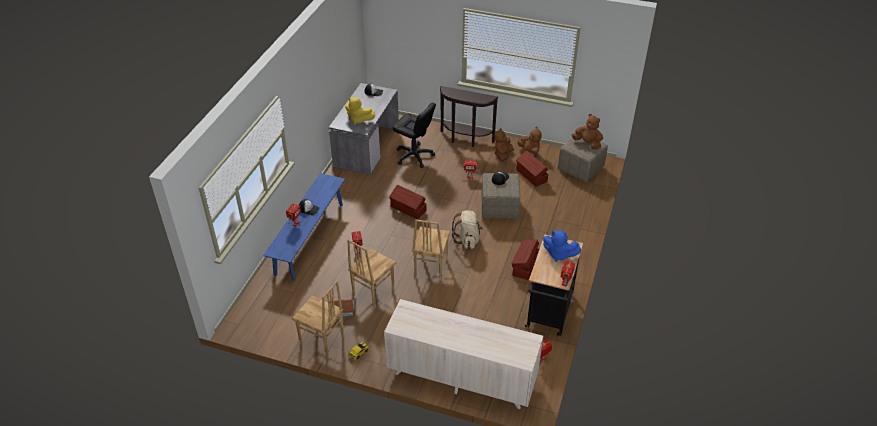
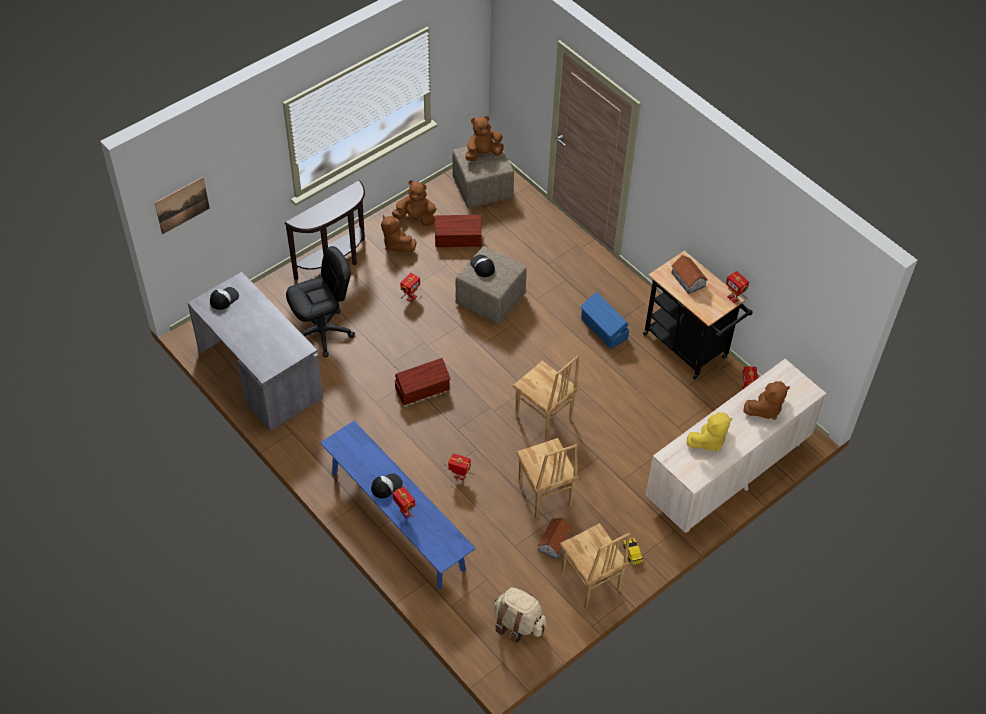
camera: 60 degrees left, 10 degrees up
(322, 341) = (589, 583): brown chair -> brown chair turned 90 degrees clockwise
(359, 120) = (275, 343): yellow plush toy -> yellow plush toy (708, 441)
(387, 29) = (182, 205): none -> picture
(467, 240) = (522, 359): beige backpack -> beige backpack (518, 624)
(487, 341) = (765, 409): none -> brown plush toy
(525, 266) = (603, 329): brown storage box -> blue storage box
(559, 254) = (688, 280): blue plush toy -> toy house

